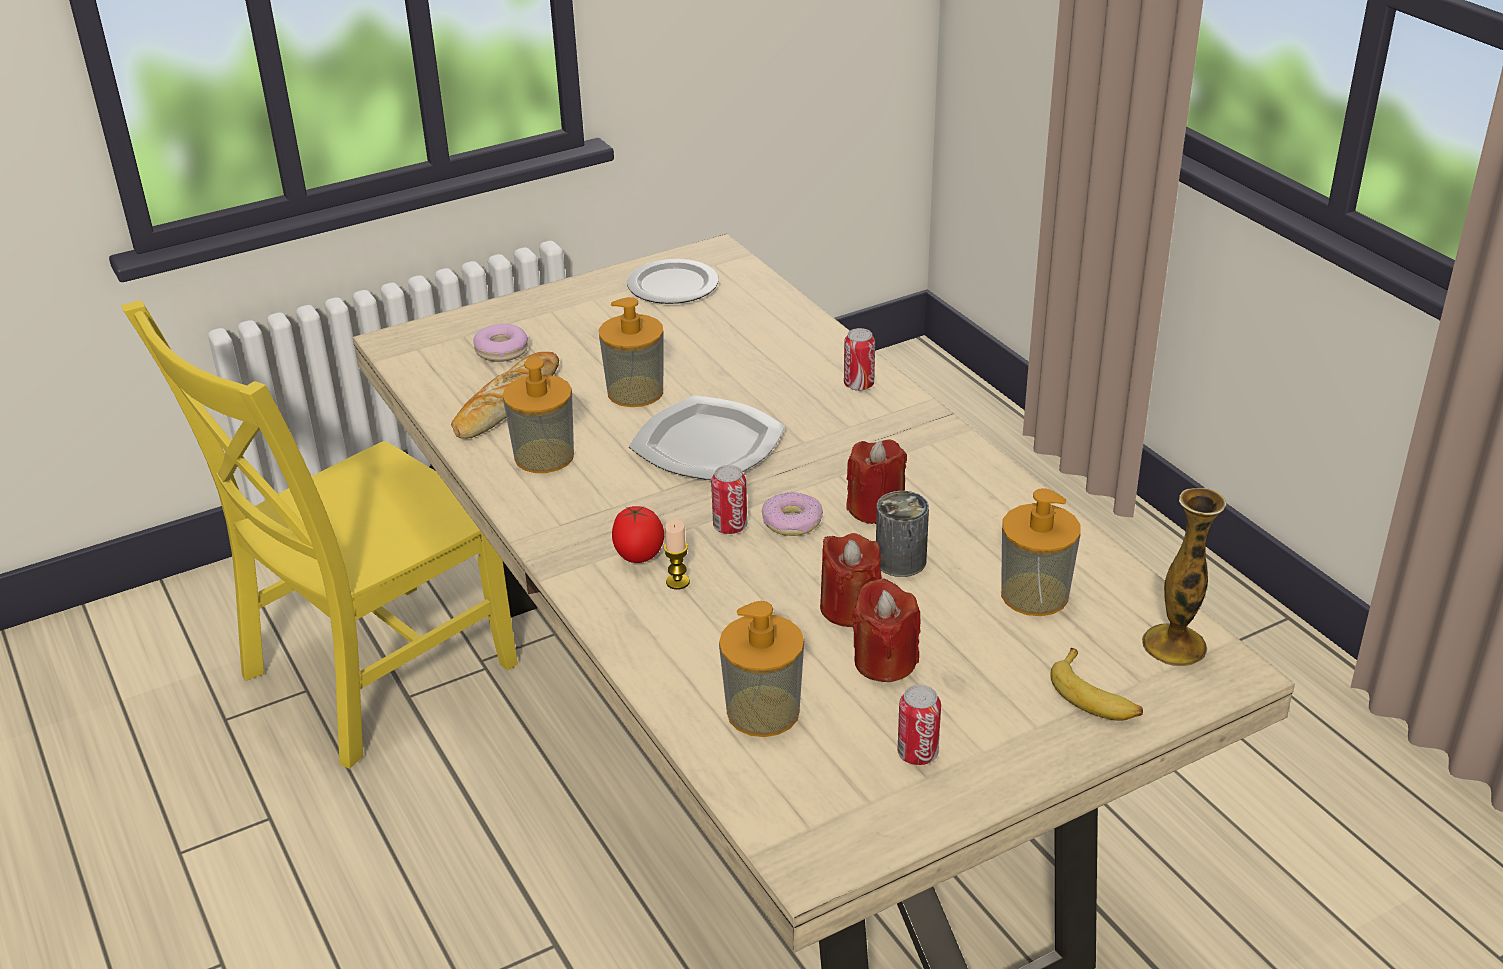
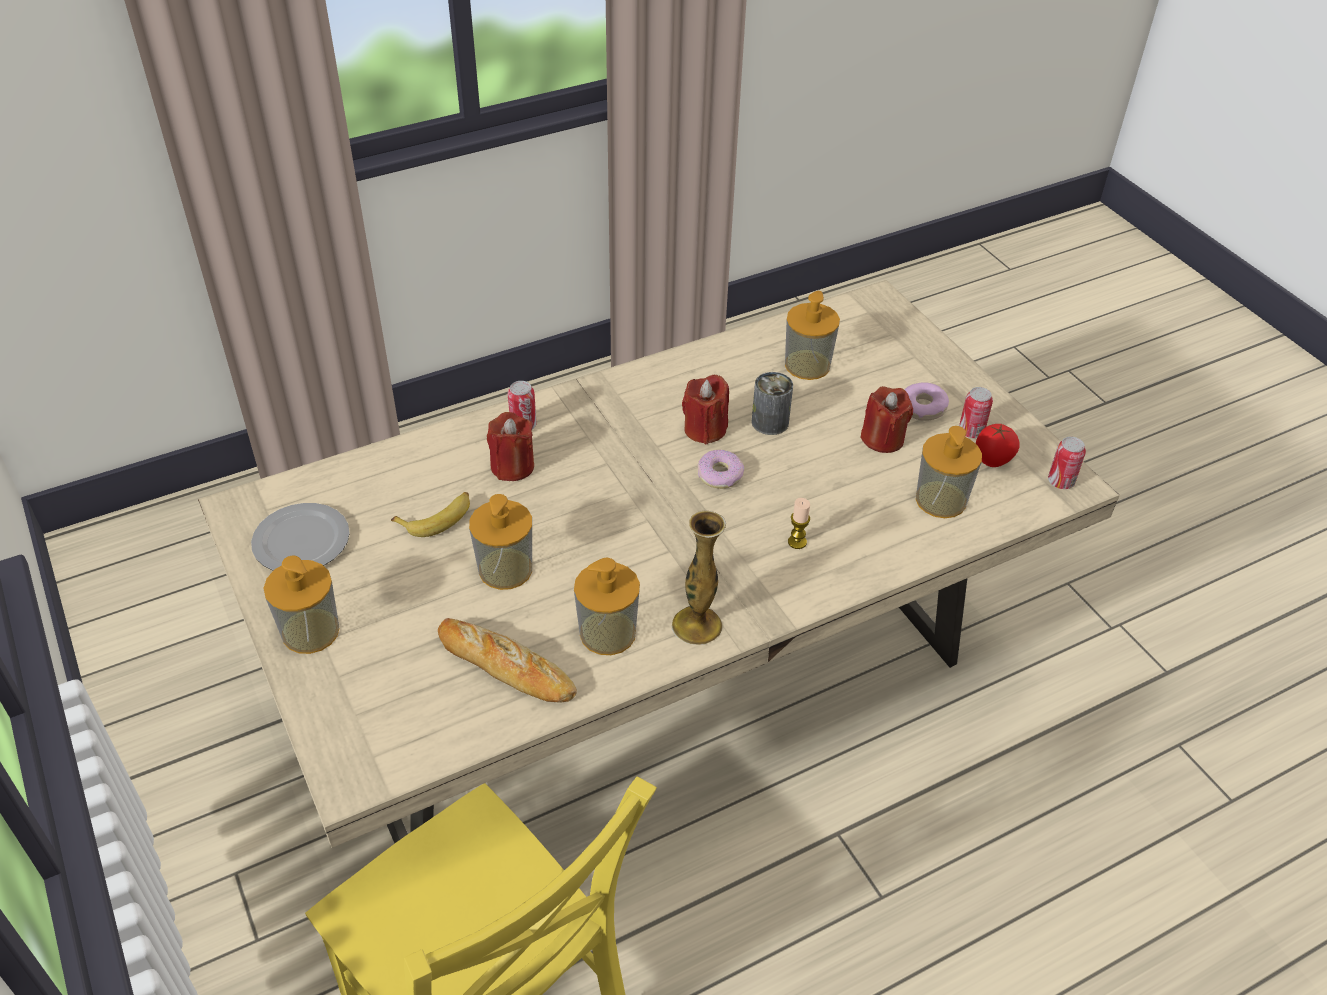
camera: 90 degrees left, 10 degrees up
(501, 351) = (399, 677): donut -> donut (922, 408)
(561, 304) = (310, 631): none -> soap dispenser
(638, 557) = (764, 565): tomato -> tomato (993, 460)
(706, 444) = (602, 522): plate -> none
(730, 527) = (724, 510): can -> can (1060, 482)
(849, 608) = (826, 451): red candle -> red candle (512, 466)
(1095, 696) = (907, 353): banana -> banana (437, 518)
(1174, 645) = (856, 316): vase -> vase (697, 625)

